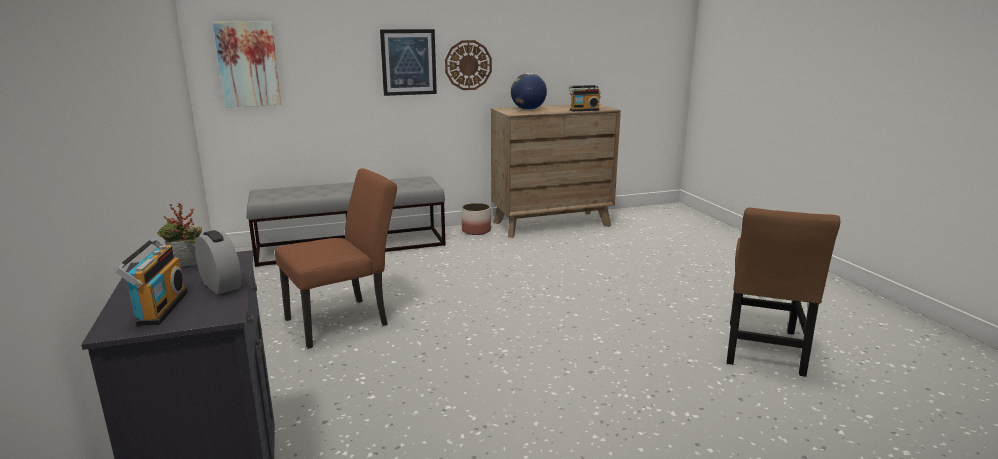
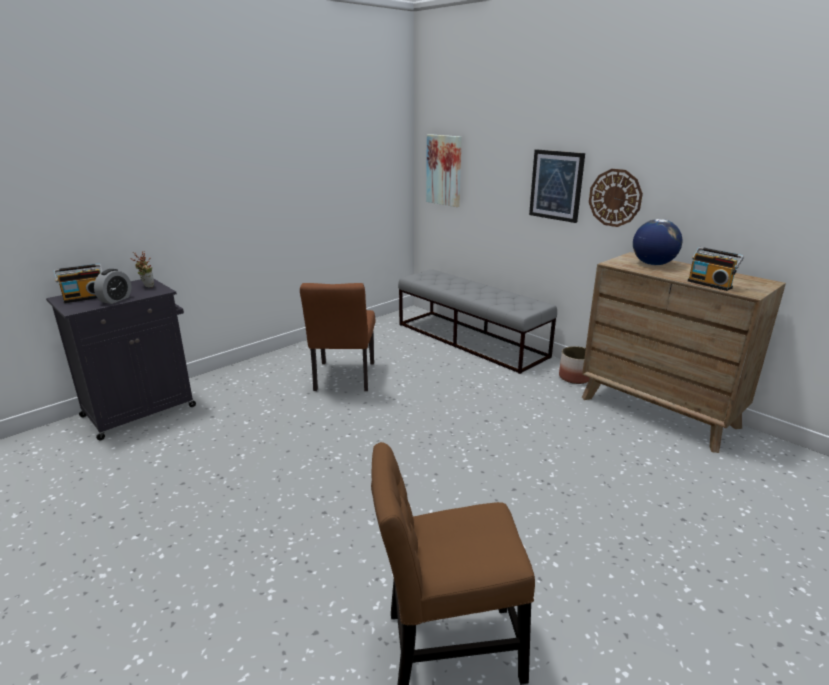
camera: 65 degrees right, 5 degrees up
(344, 320) = (343, 379): brown chair -> brown chair turned 60 degrees clockwise

